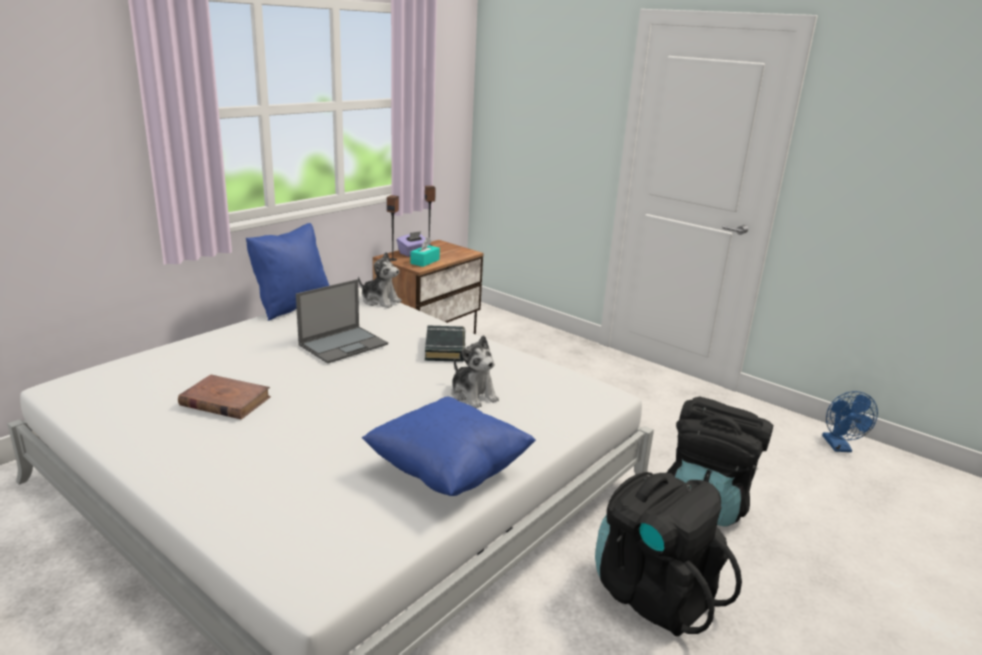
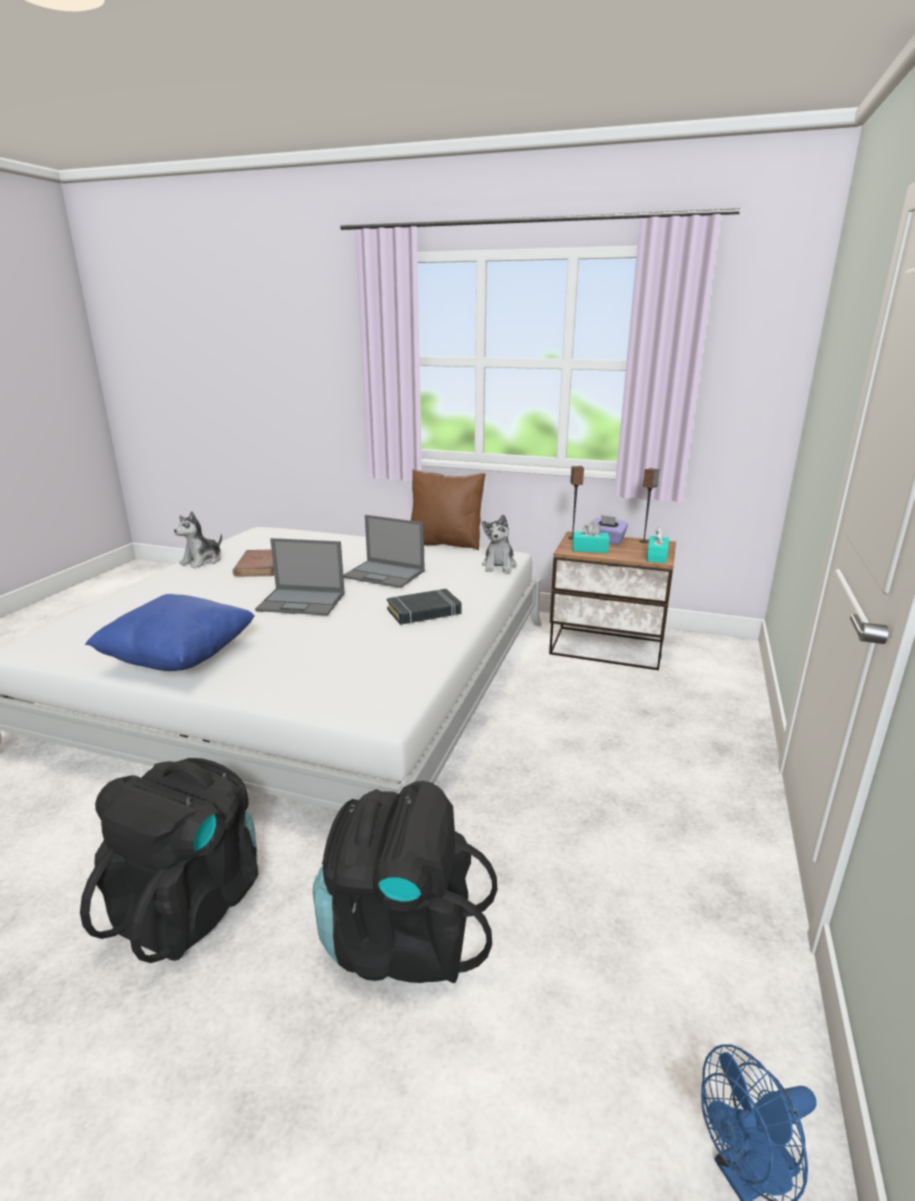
camera: 70 degrees right, 0 degrees up
(292, 305) = (445, 543): blue pillow -> brown pillow
(371, 391) = (302, 602): none -> laptop
(462, 251) = (657, 556): none -> turquoise tissue box
(473, 395) = (329, 642): plush toy -> plush toy (202, 561)

